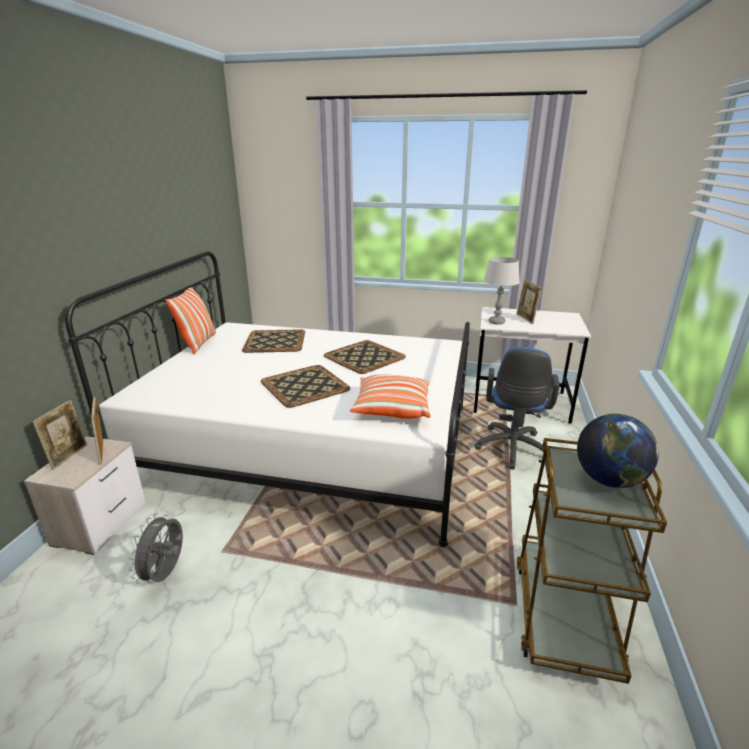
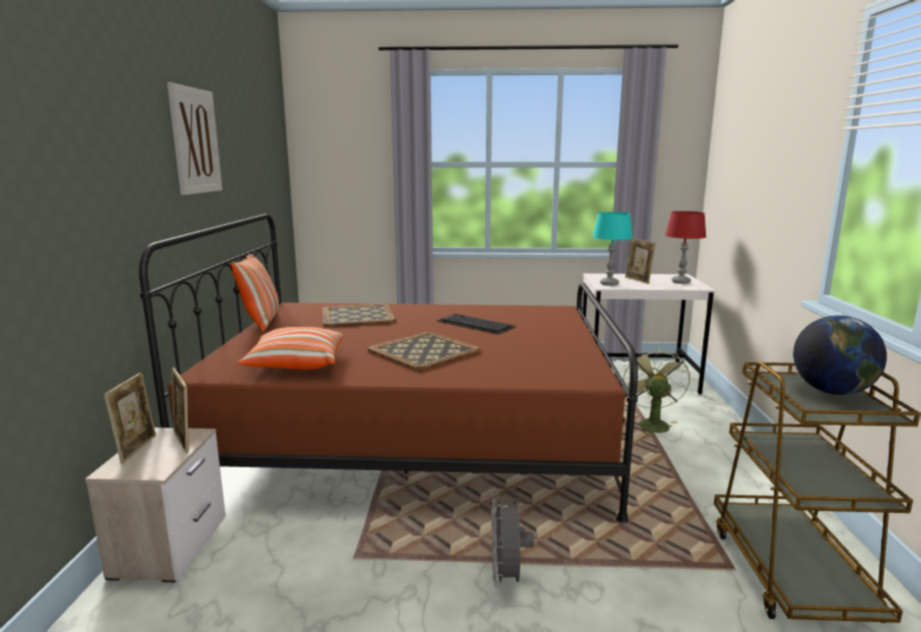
camera: 10 degrees left, 10 degrees down
(127, 201) = (195, 141): none -> picture
(166, 574) = (289, 591): grey fan -> grey fan (507, 577)
(311, 445) = (415, 437): white bed -> brown bed
(363, 357) = (474, 324): tray -> keyboard
(392, 408) = (541, 364): pillow -> pillow (296, 364)
(496, 322) = (609, 284): grey table lamp -> turquoise table lamp
(511, 450) = (651, 423): blue office chair -> green fan
(564, 323) = (680, 282): none -> red table lamp

